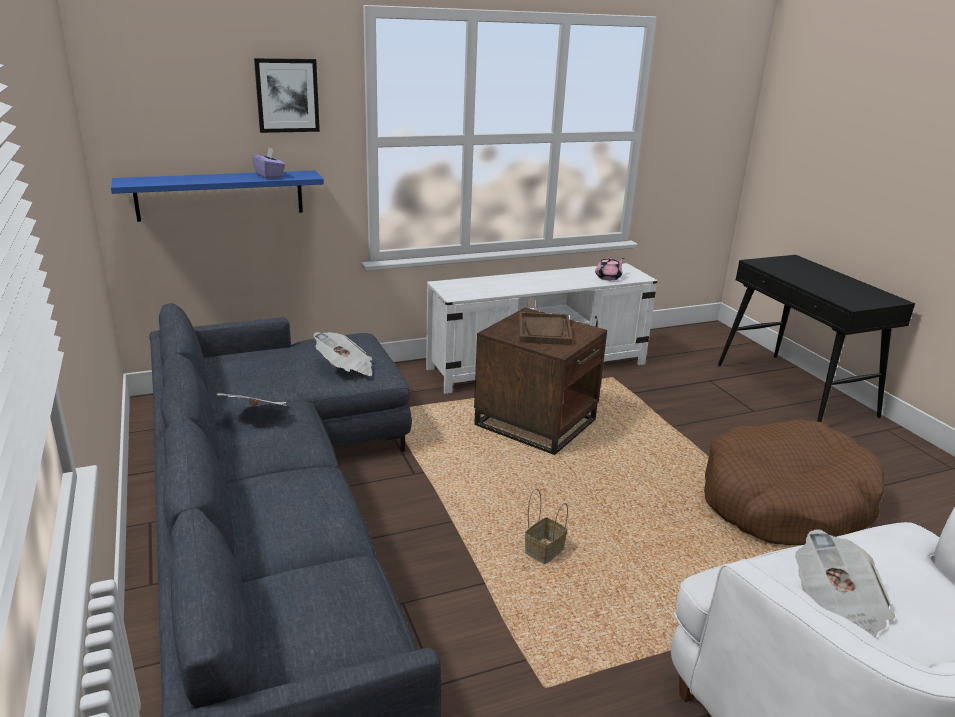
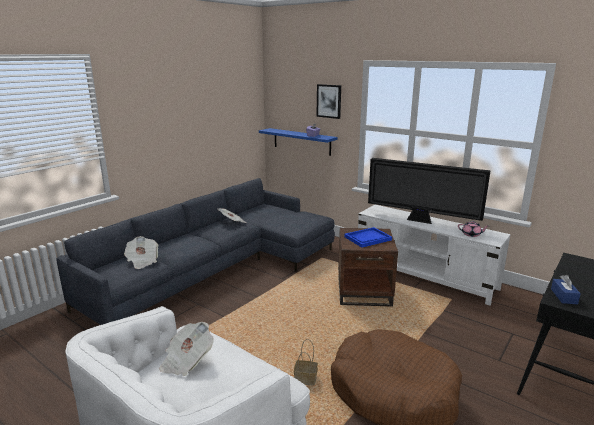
camera: 60 degrees right, 5 degrees down
(346, 368) = (288, 223): newspaper -> newspaper (142, 261)
(532, 282) = (421, 221): none -> television
(544, 330) = (367, 238): brown tray -> blue tray
(544, 551) = (259, 324): basket -> basket (306, 379)
(843, 298) = (564, 296): none -> blue tissue box

